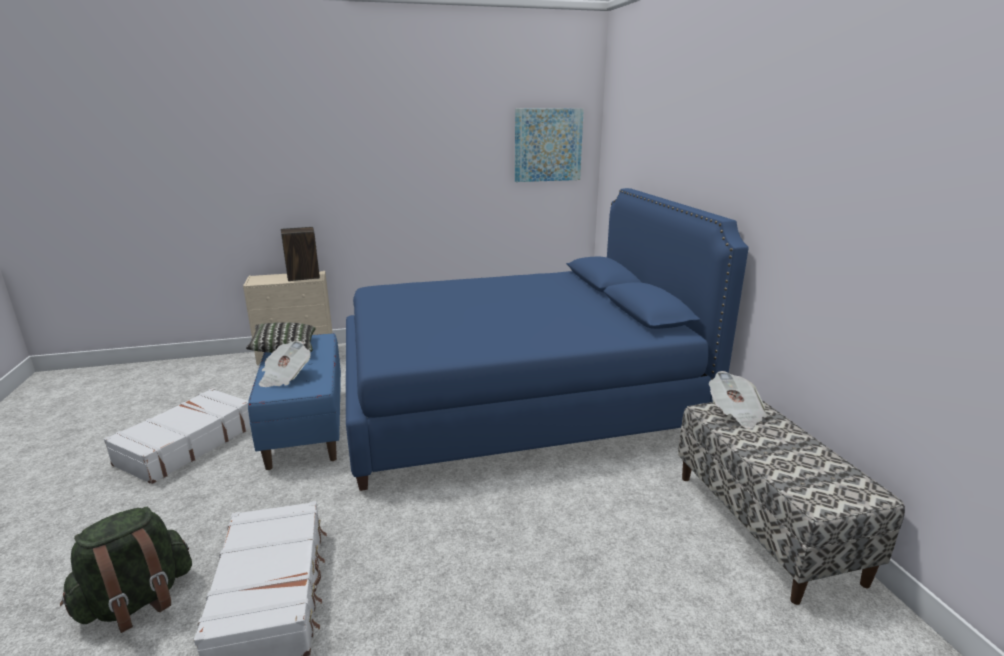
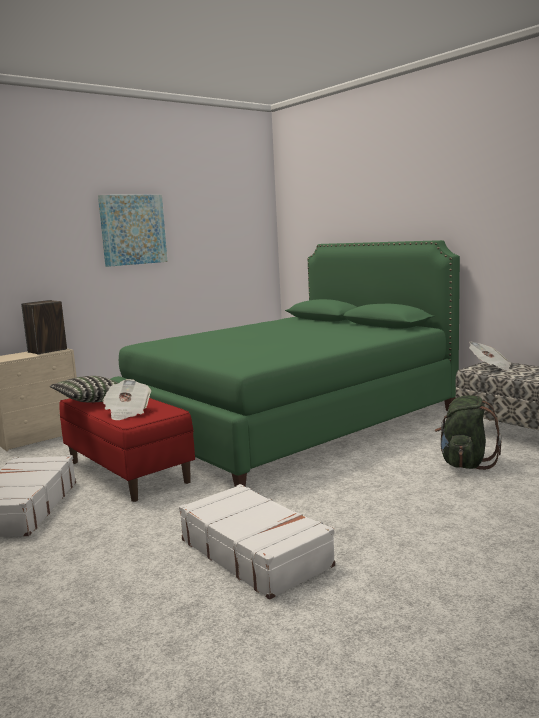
camera: 25 degrees left, 10 degrees down
(137, 601) = (141, 591): green backpack -> green backpack (465, 463)
(306, 425) = (128, 472): blue bench -> red bench
(514, 400) = (289, 422): blue bed -> green bed
(548, 145) = (239, 218): picture -> picture (133, 230)

